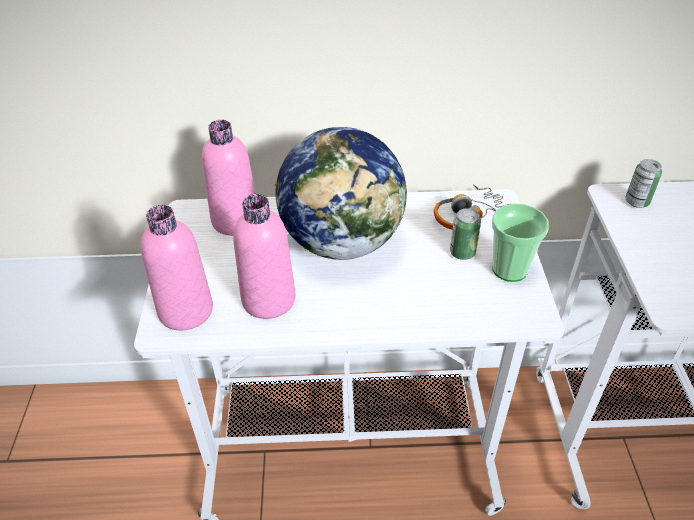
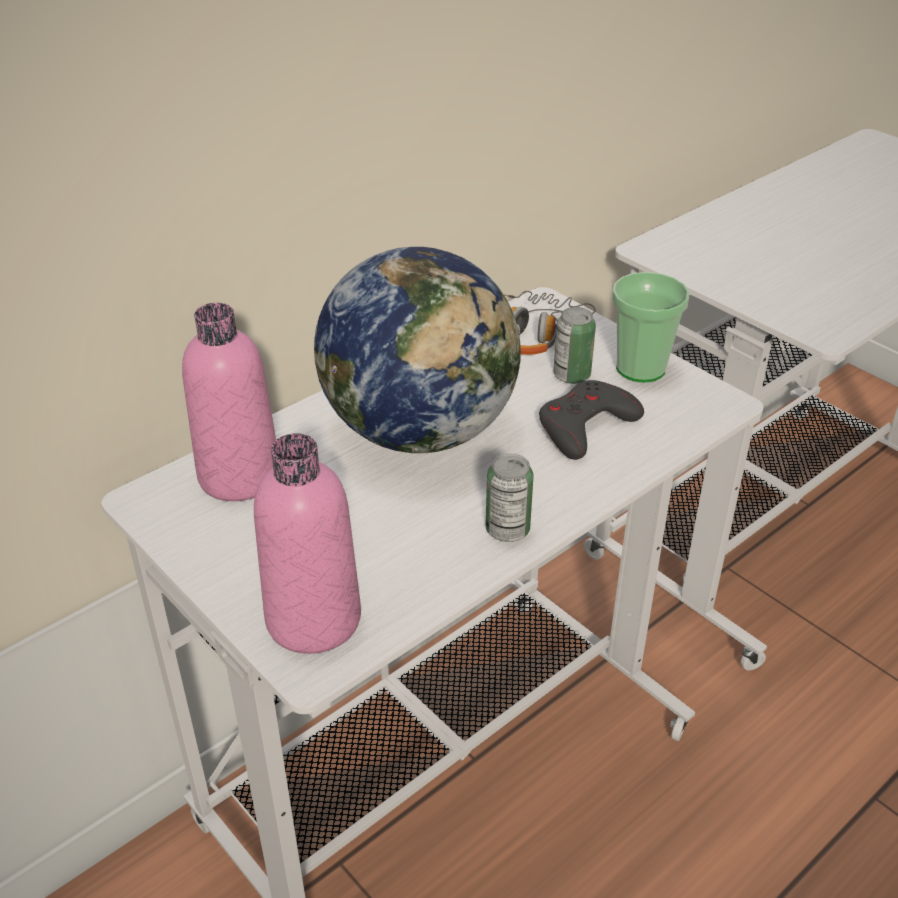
camera: 40 degrees left, 5 degrees down
(268, 299) = (411, 543): pink bottle -> none
(433, 287) = (585, 426): none -> grey game controller
(637, 202) = (678, 246): can -> can (507, 530)

